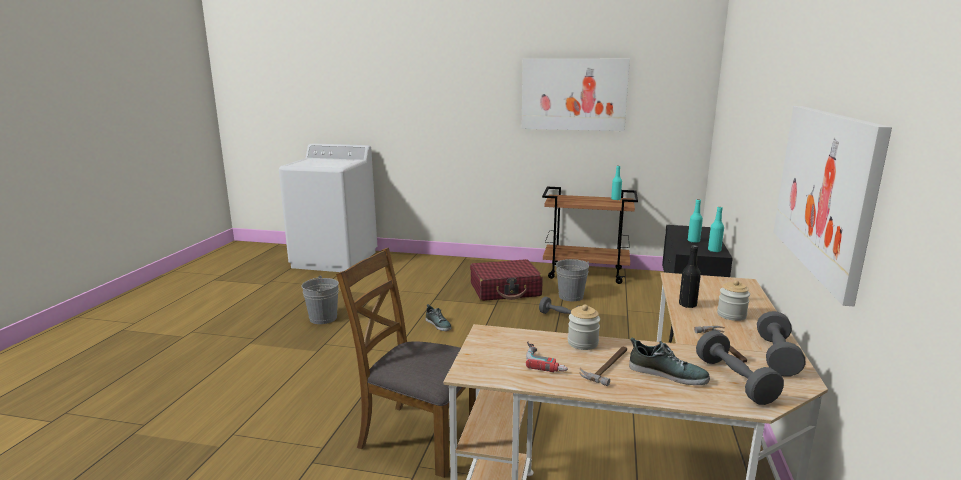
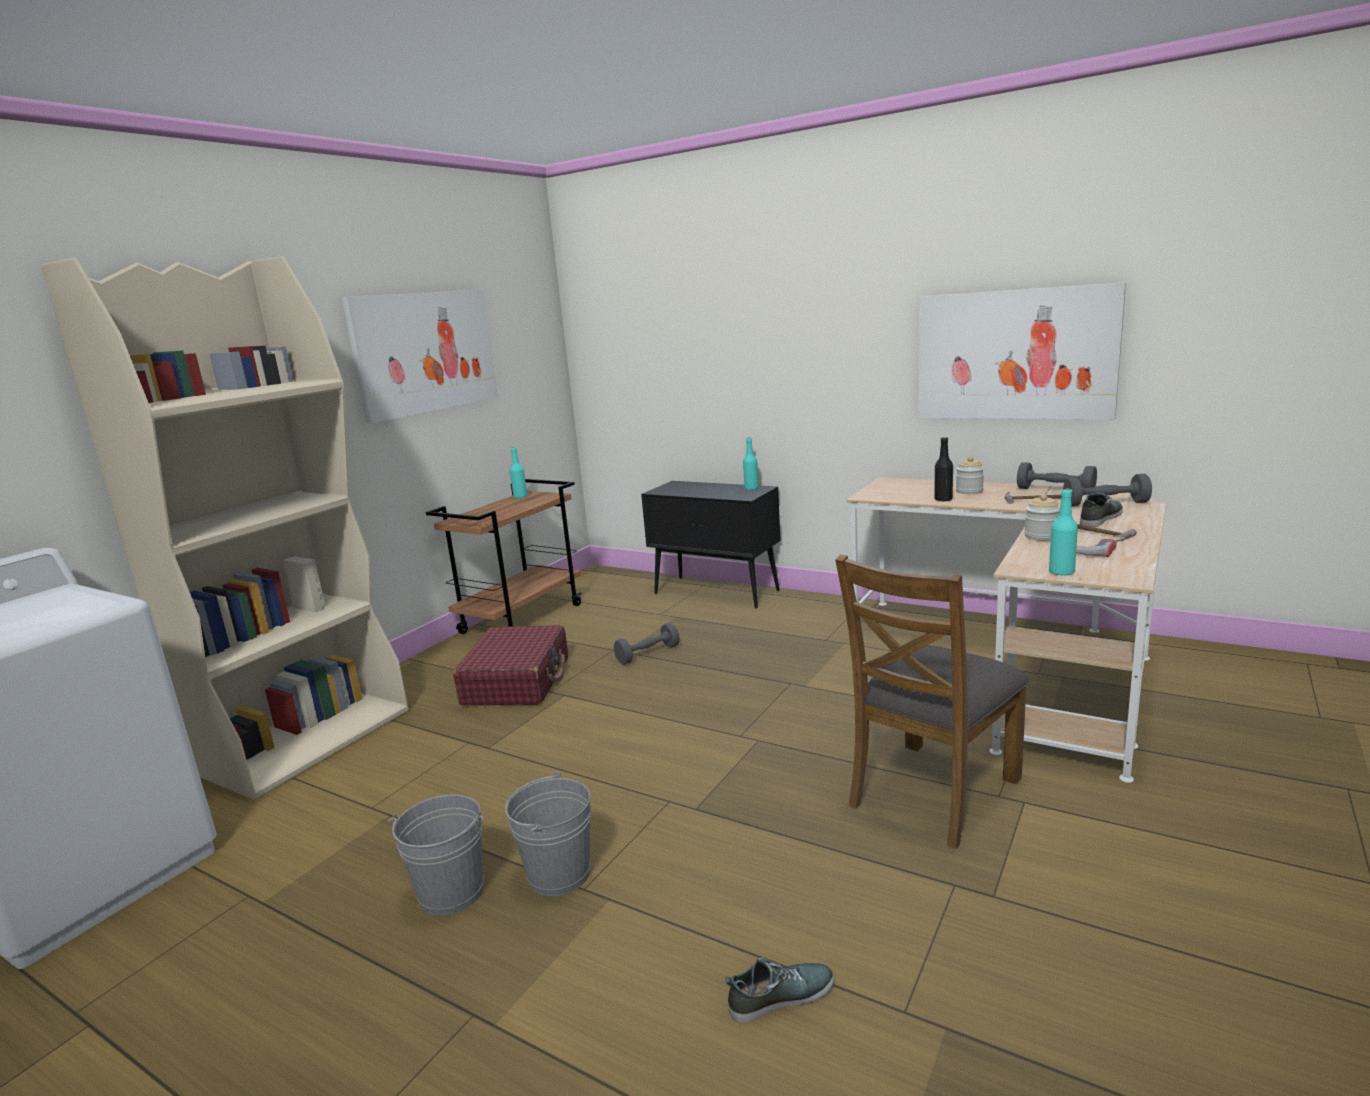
camera: 70 degrees left, 0 degrees up
(430, 263) = (306, 740): none -> beige bookcase
(438, 324) = (596, 751): shoe -> shoe (780, 996)
(571, 296) = (588, 639): grey bucket -> grey bucket (559, 874)
(693, 241) = (714, 491): turquoise bottle -> turquoise bottle (1061, 572)

